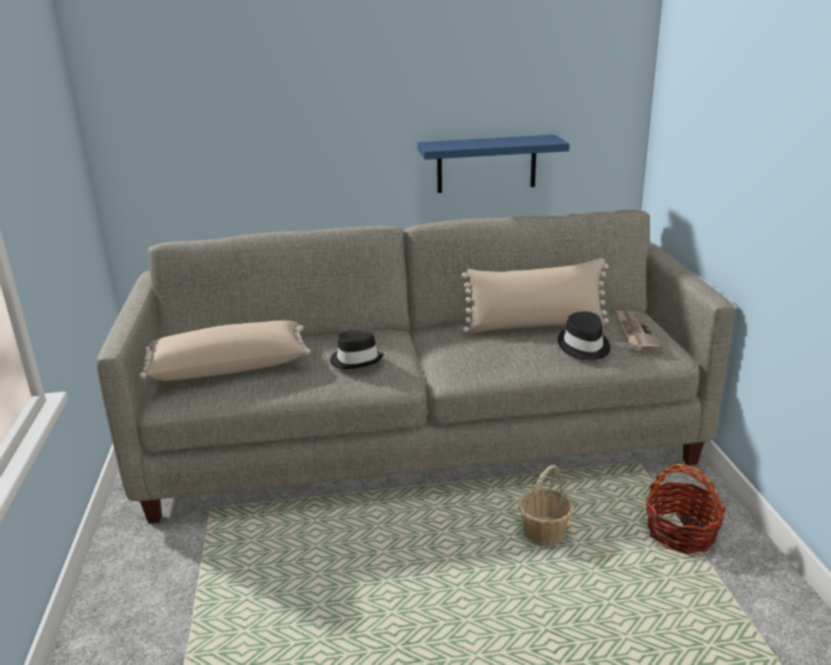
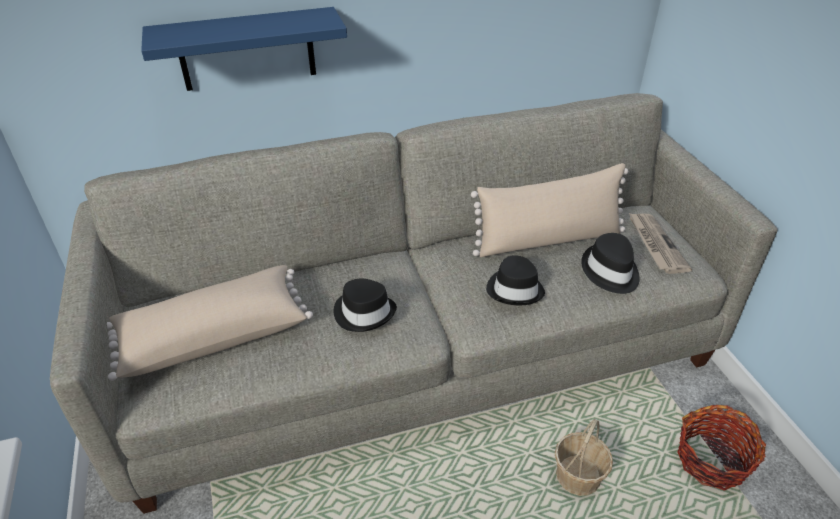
camera: 10 degrees left, 15 degrees up
(486, 164) = (484, 46): blue shelf -> blue shelf (247, 49)
(493, 354) = (515, 289): none -> black hat

